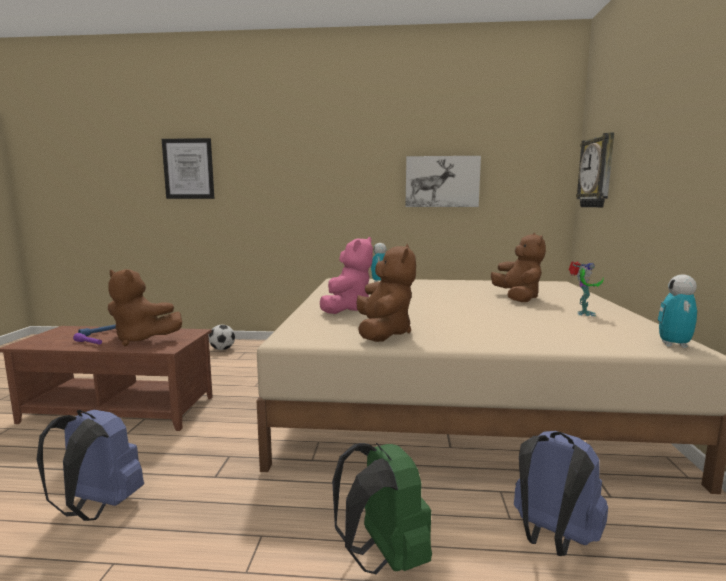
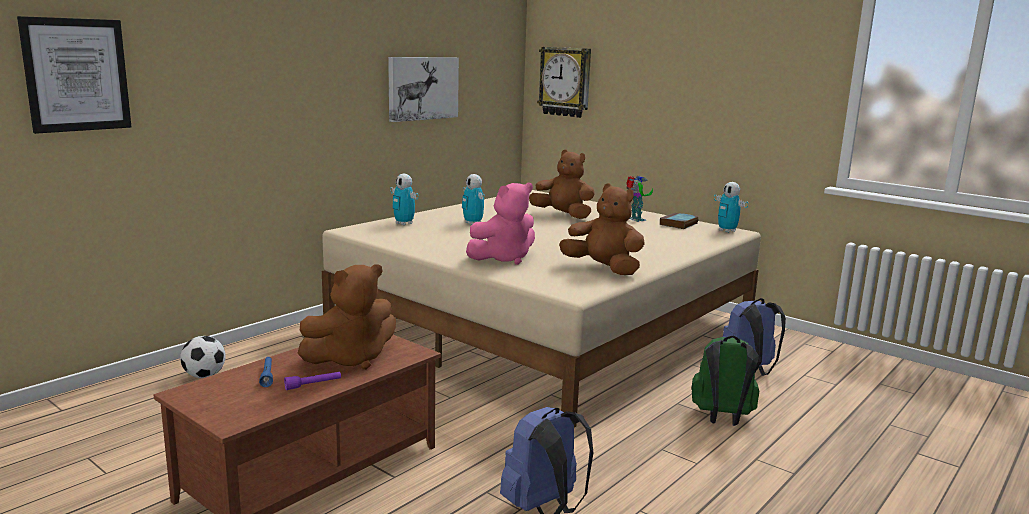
camera: 55 degrees left, 5 degrees up
(347, 309) = (504, 258): pink plush toy -> pink plush toy turned 90 degrees clockwise
(422, 289) = (473, 223): none -> toy robot
(624, 326) = (678, 224): none -> book

